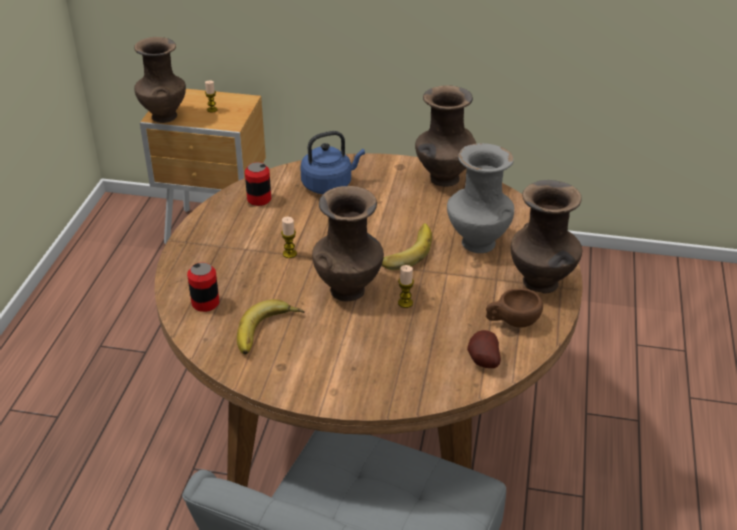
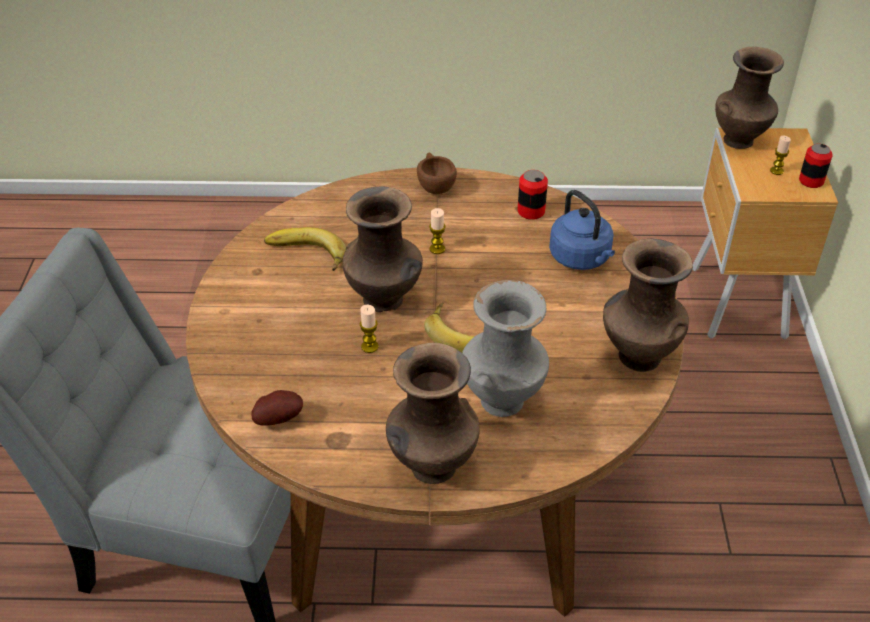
camera: 80 degrees right, 5 degrees up
(205, 303) = (343, 208): can -> can (811, 181)
(512, 322) = (351, 441): brown cup -> brown cup (434, 185)

